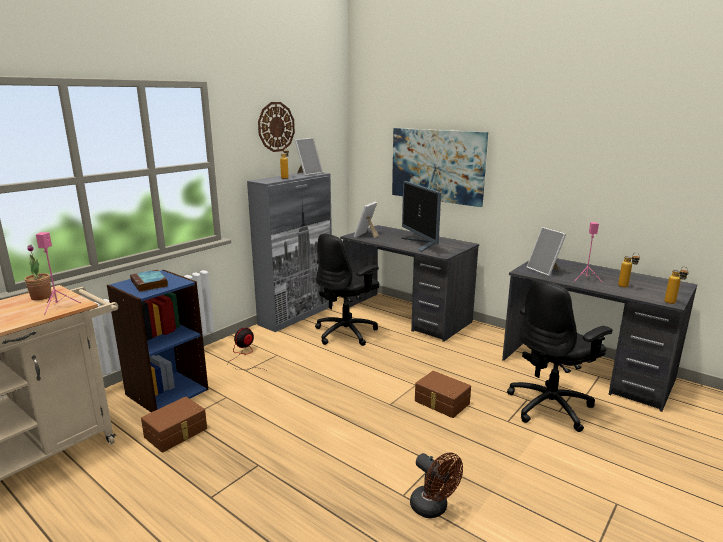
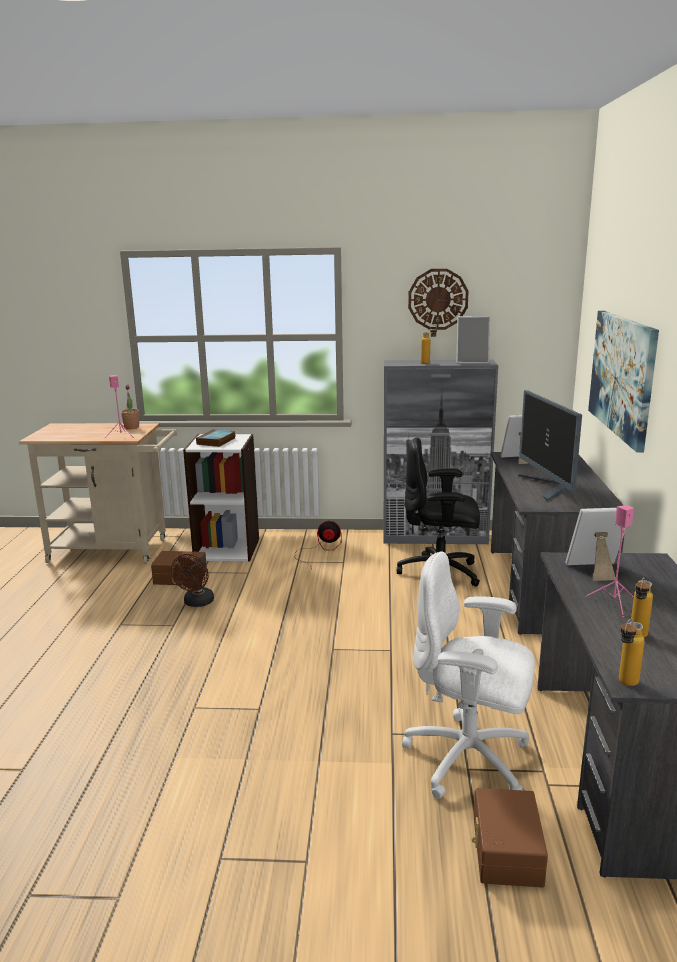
camera: 55 degrees right, 0 degrees up
(166, 391) = (227, 549): blue bookcase -> white bookcase
(421, 244) = (547, 487): monitor -> monitor turned 45 degrees counterclockwise
(433, 508) = (189, 730): brown fan -> brown fan (197, 603)
(441, 403) = (374, 677): brown storage box -> brown storage box (504, 850)
(545, 271) = (595, 570): picture frame -> picture frame turned 60 degrees clockwise
(551, 407) = (469, 759): black office chair -> white office chair

